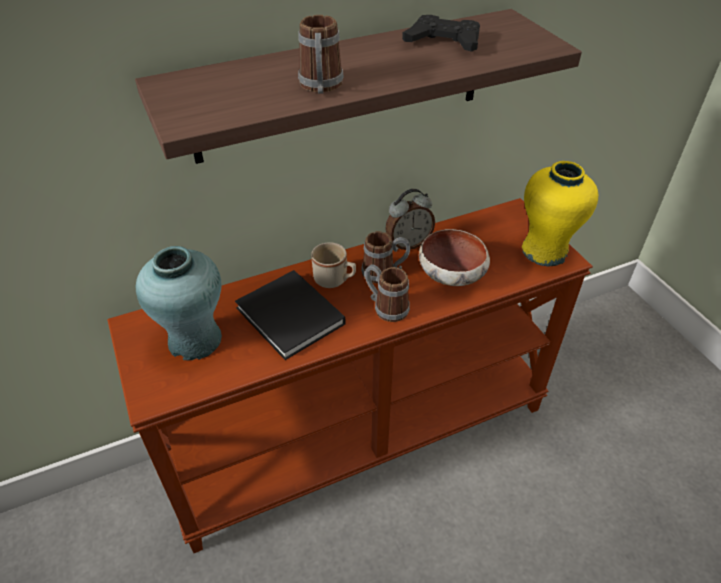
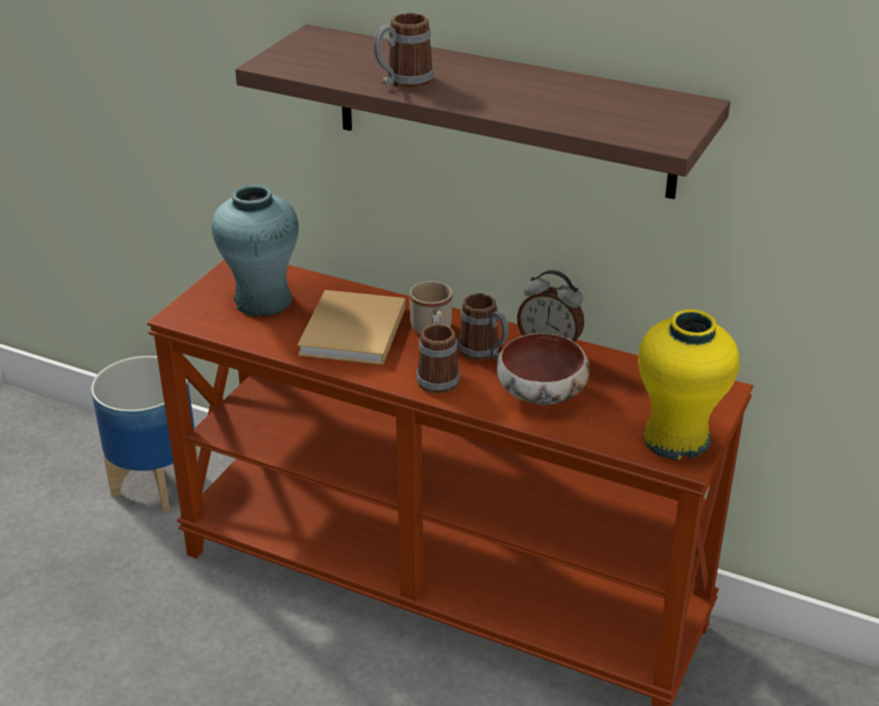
camera: 50 degrees right, 10 degrees down
(102, 529) = (154, 484): none -> planter
(292, 318) = (352, 333): black book -> beige book
(443, 42) = (581, 96): black game controller -> none

